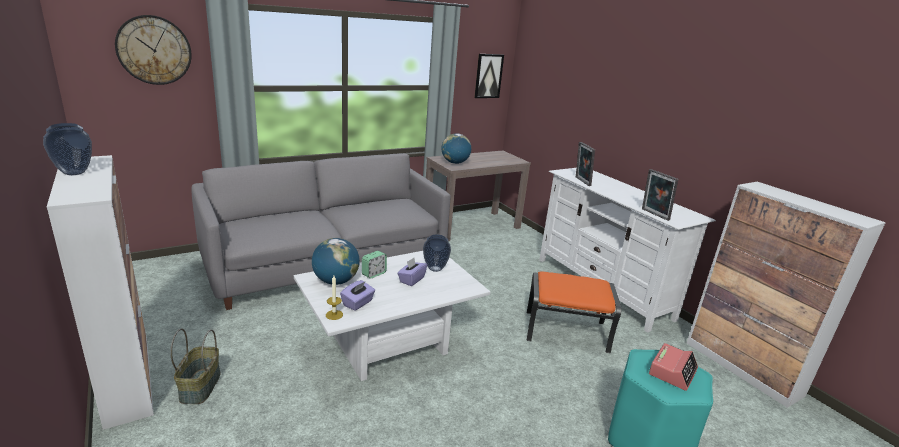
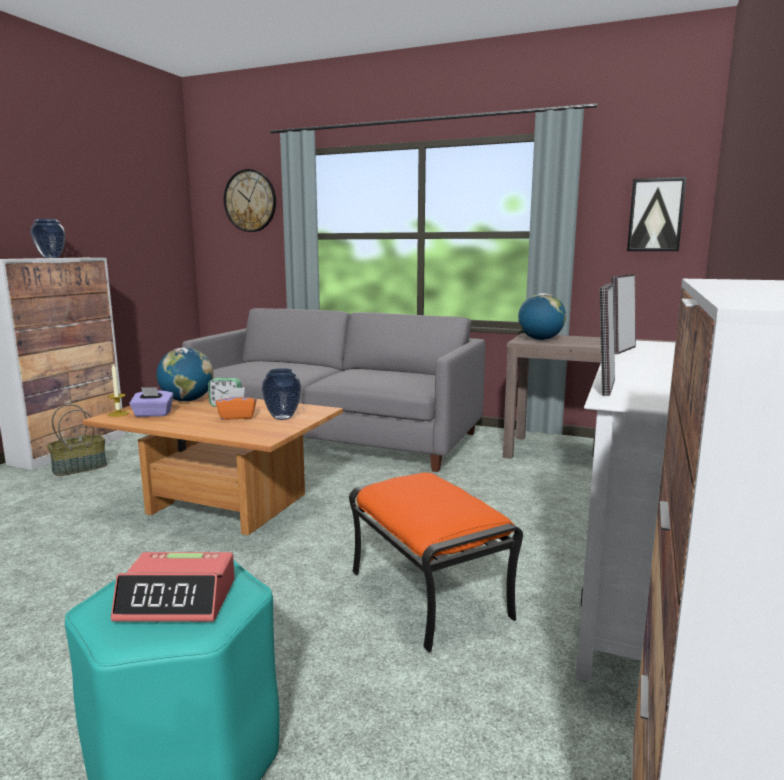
camera: 55 degrees right, 10 degrees down
(389, 346) = (223, 505): white coffee table -> brown coffee table
(411, 280) = (237, 416): purple tissue box -> orange tissue box

